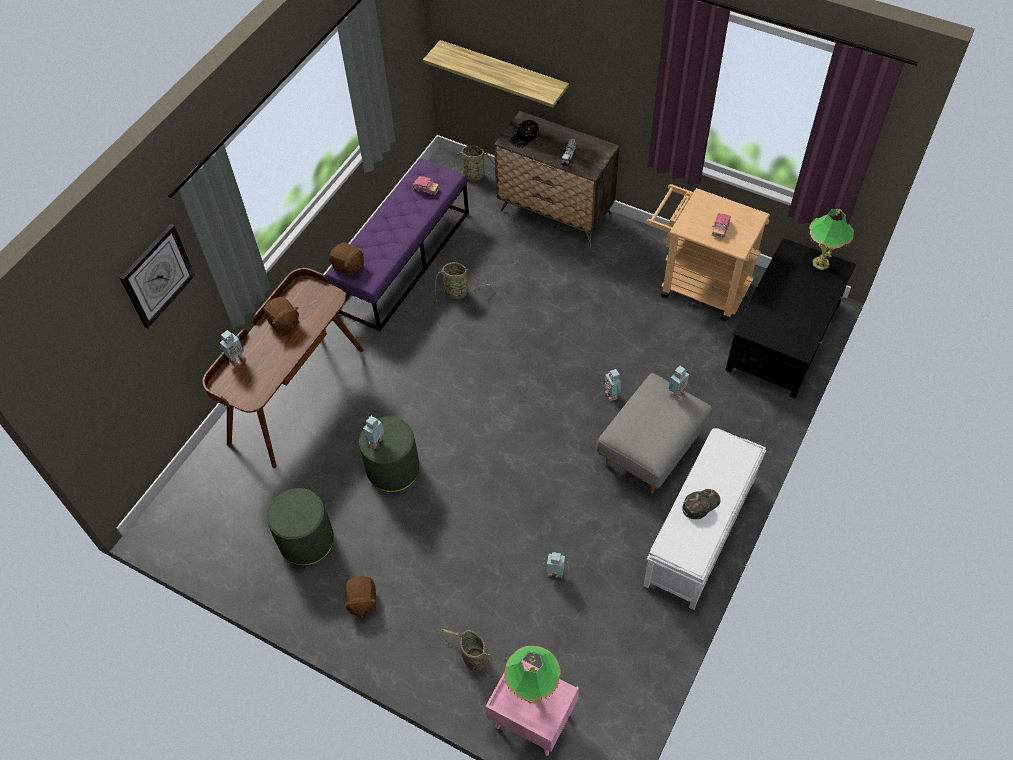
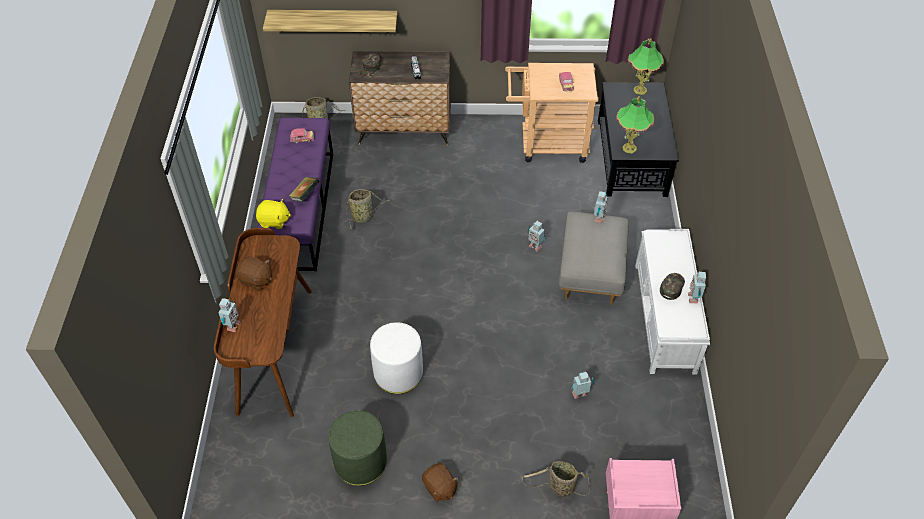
camera: 30 degrees left, 5 degrees down
(157, 275) = (162, 259): wall clock -> none
(348, 267) = (274, 221): brown plush toy -> yellow plush toy
(376, 442) = (389, 348): toy robot -> toy robot (694, 298)
(392, 251) = (305, 195): none -> book
(393, 469) = (398, 373): green ottoman -> white ottoman
(524, 137) = (370, 68): black cap -> green cap
(532, 693) = (642, 480): table lamp -> table lamp (629, 148)

